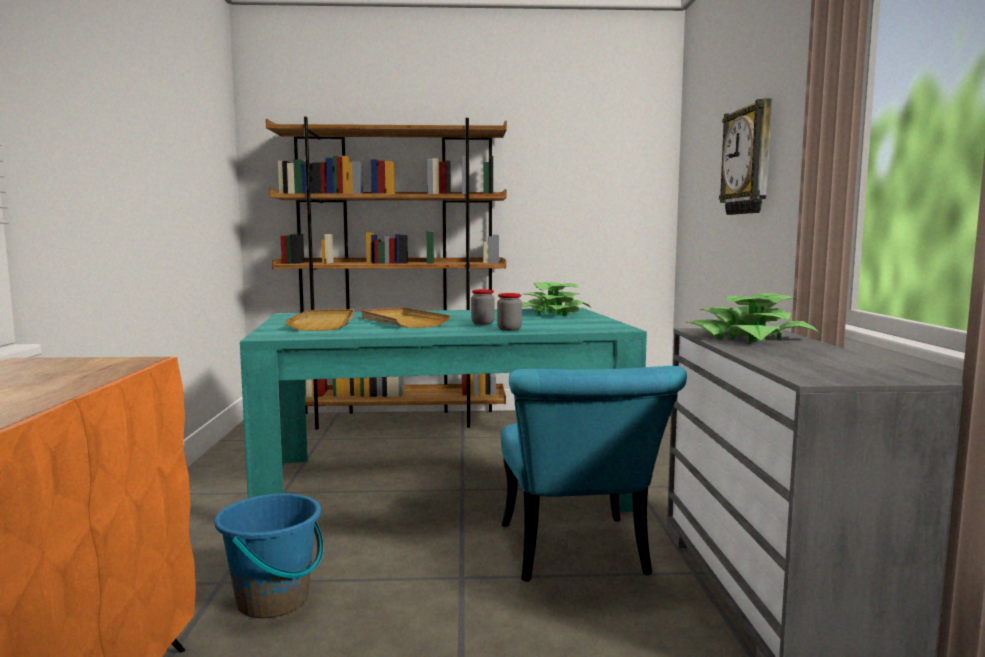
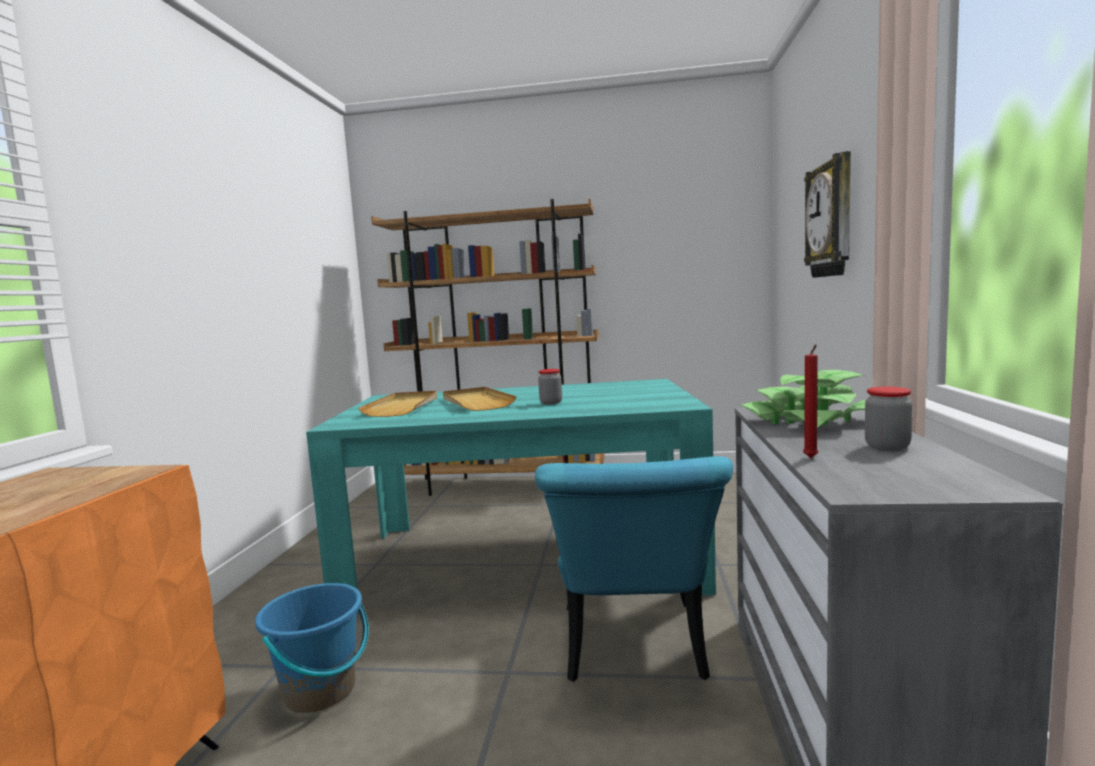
camera: 10 degrees right, 0 degrees up
(509, 329) = (571, 410): jar -> jar (887, 447)
(552, 313) = (630, 387): potted plant -> none
(766, 360) = (811, 458): none -> red candle

